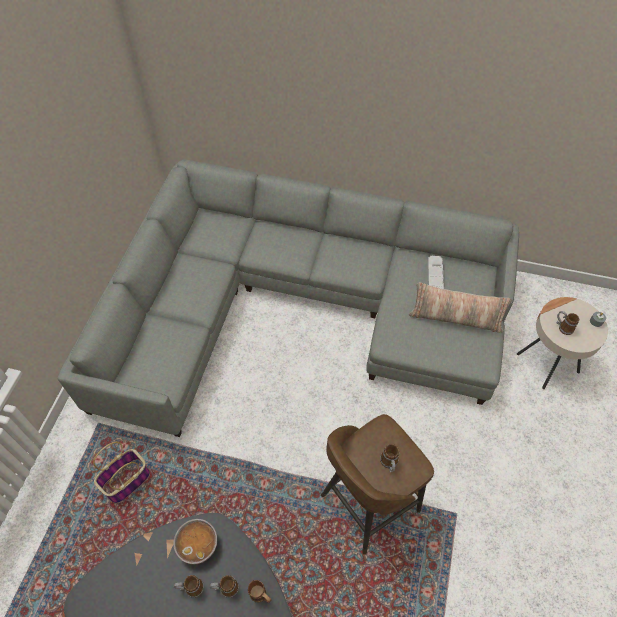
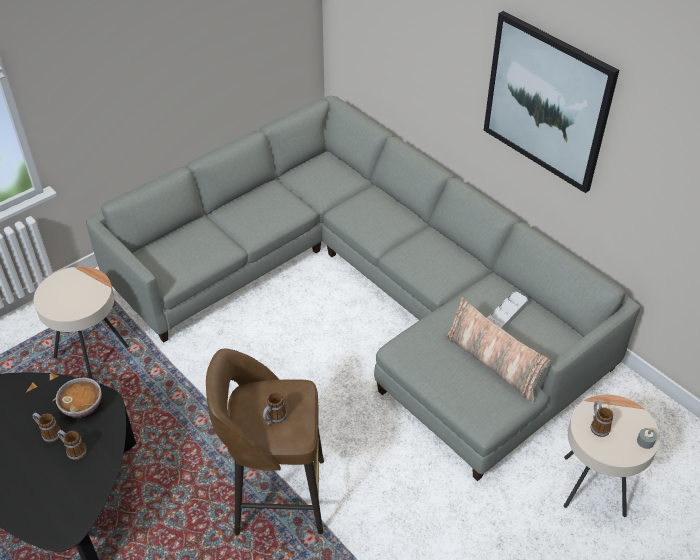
camera: 35 degrees right, 10 degrees down
(126, 482) = (91, 352): basket -> beige side table
(261, 596) = (94, 474): brown mug -> none
(414, 101) = (547, 101): none -> picture

